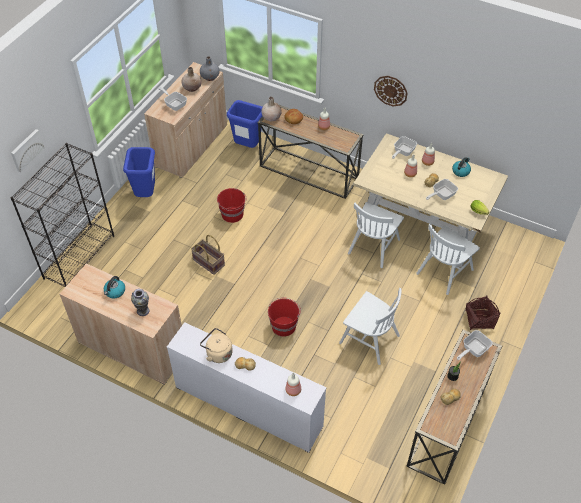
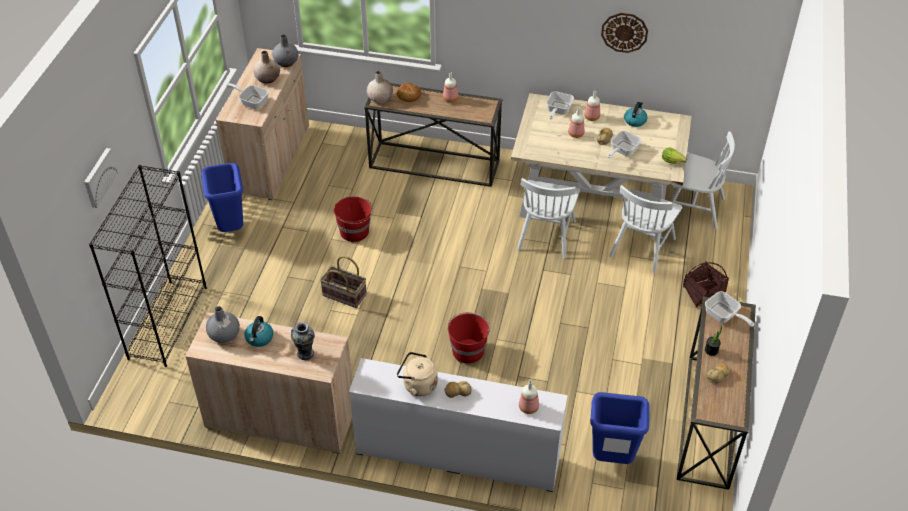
camera: 15 degrees left, 5 degrees down
(91, 284) = (224, 335): none -> grey vase
(247, 146) = (344, 147): blue trash can -> blue trash can (611, 459)
(369, 339) = (579, 343): white chair -> white chair (694, 208)
(390, 90) = (531, 36): wall clock -> wall clock (624, 32)
(473, 350) = (724, 316): frying pan -> frying pan turned 75 degrees counterclockwise

